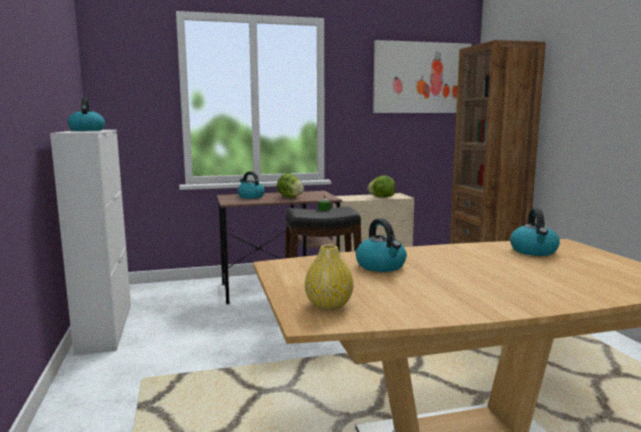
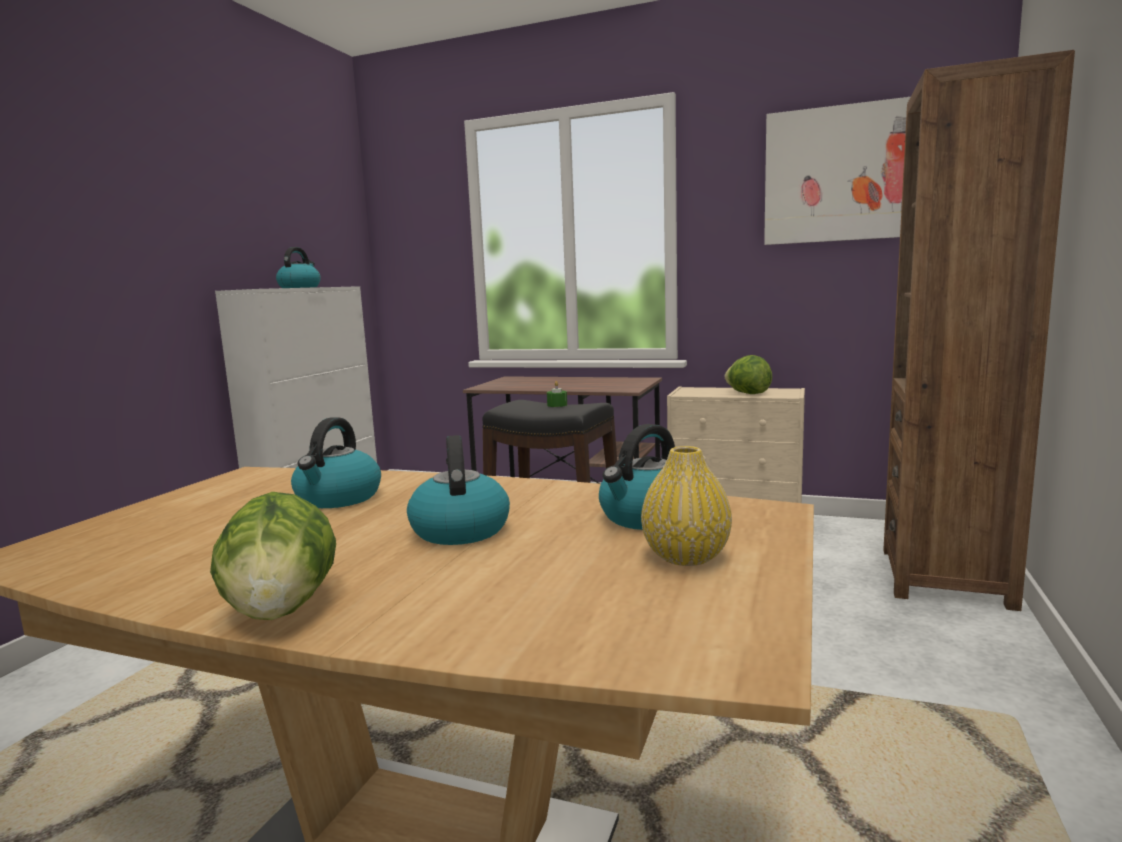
camera: 35 degrees right, 0 degrees up
(250, 197) = (532, 381): kettle -> kettle (459, 529)
(290, 197) = (578, 384): lettuce -> lettuce (282, 609)
(329, 305) = (101, 539): yellow vase -> yellow vase (686, 556)

